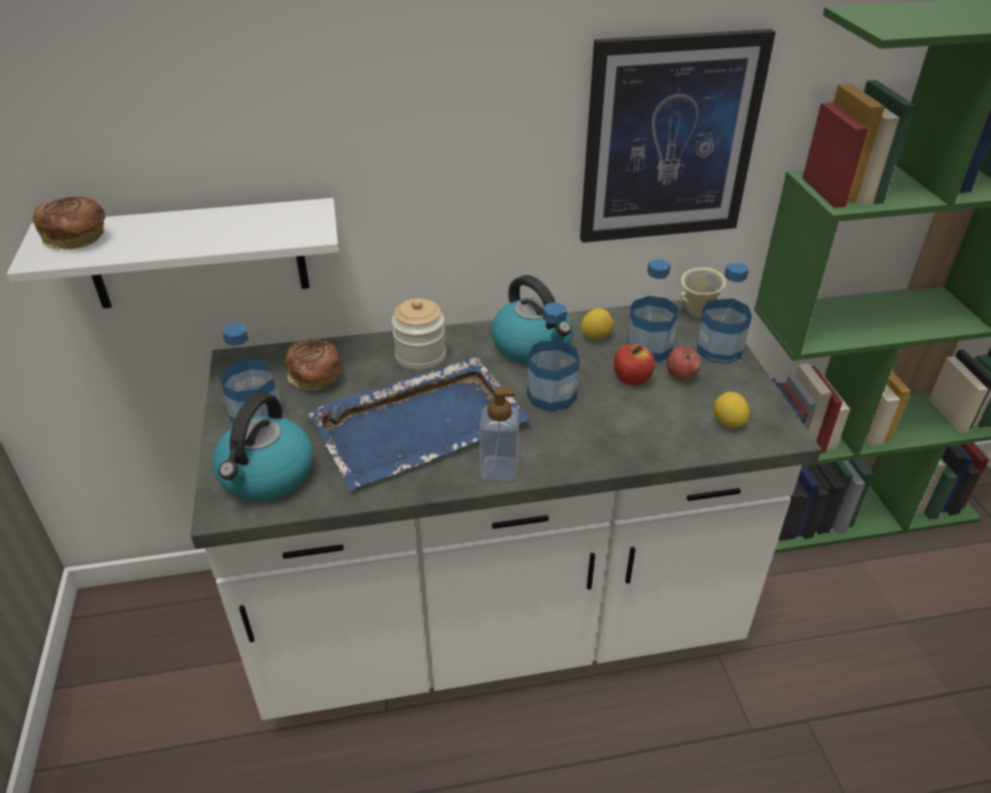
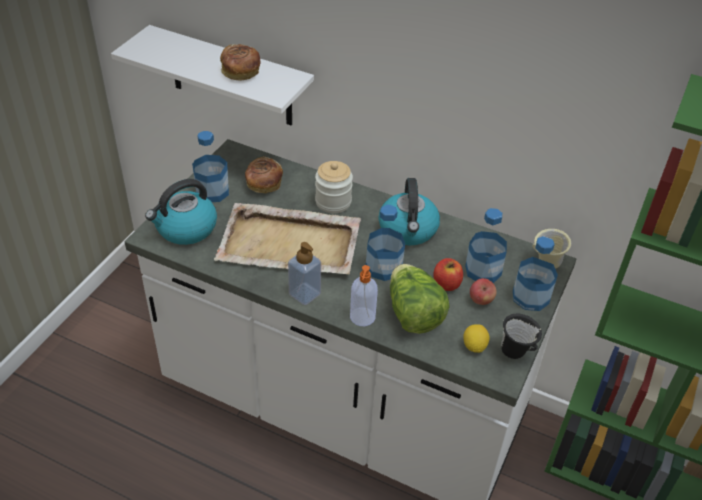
camera: 35 degrees right, 5 degrees up
(76, 238) = (159, 45): bread -> bread (241, 72)
(421, 424) = (291, 243): blue tray -> beige tray
(590, 458) = (362, 318): none -> soap dispenser
(596, 336) = (457, 244): lemon -> none
(635, 425) = (413, 314): none -> lettuce
(669, 140) = (555, 126): picture -> none
(769, 407) = (515, 352): none -> black mug

